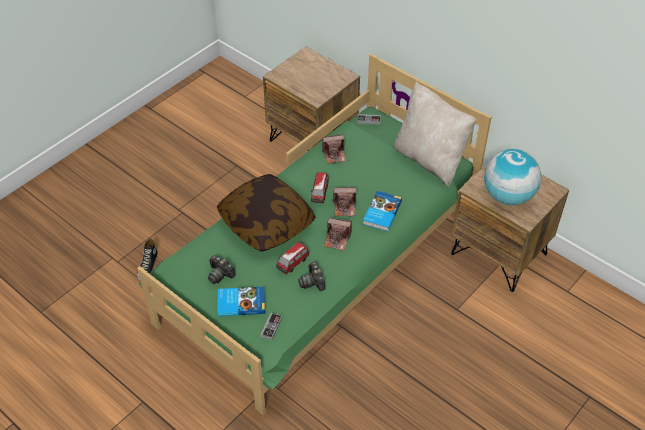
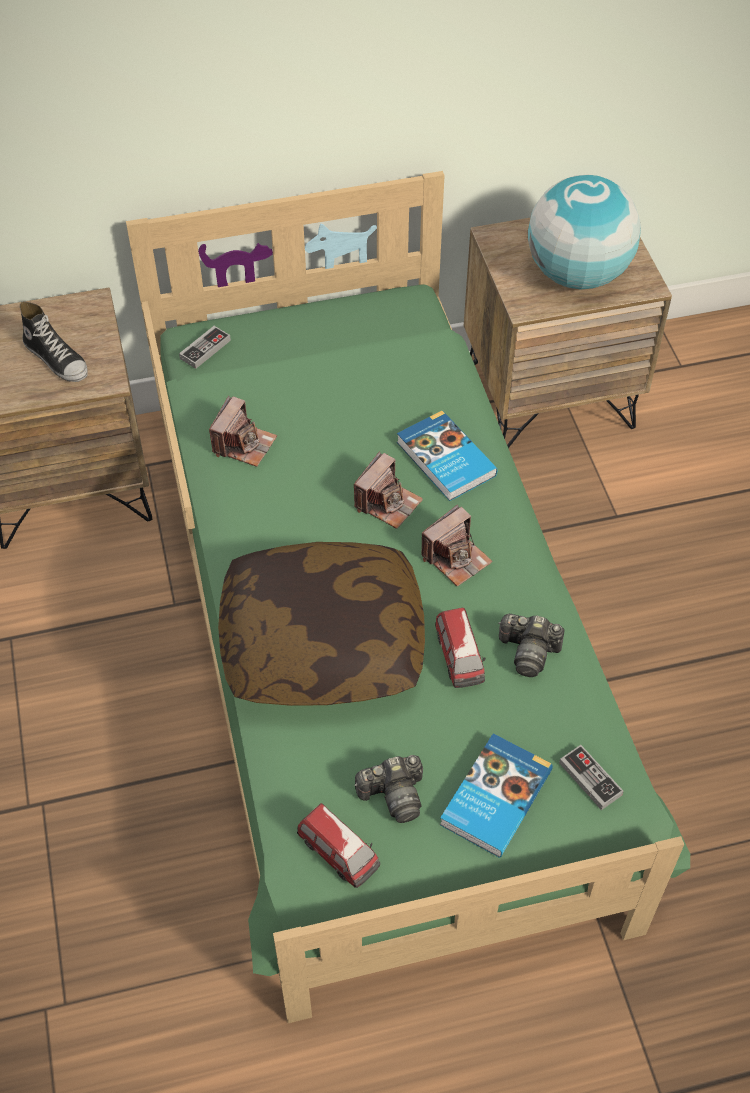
camera: 55 degrees left, 5 degrees up
(148, 266) = (130, 947): shoe -> shoe (57, 359)
(320, 193) = (321, 520): toy car -> toy car (339, 853)
(430, 160) = (378, 327): beige pillow -> none

